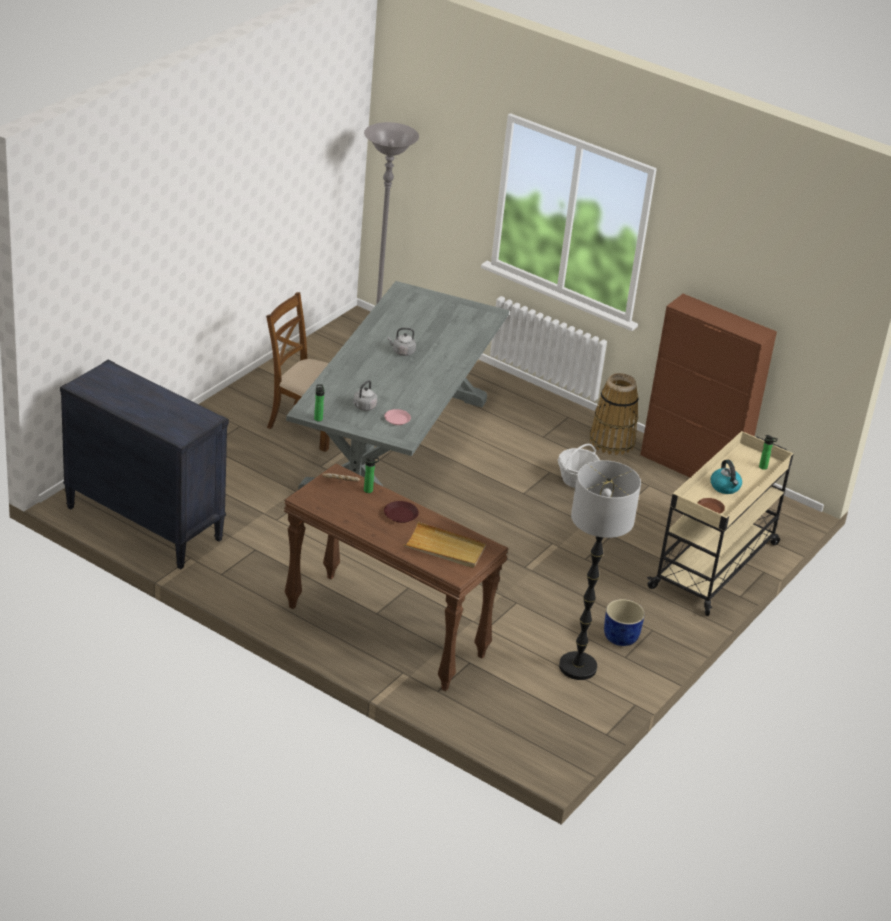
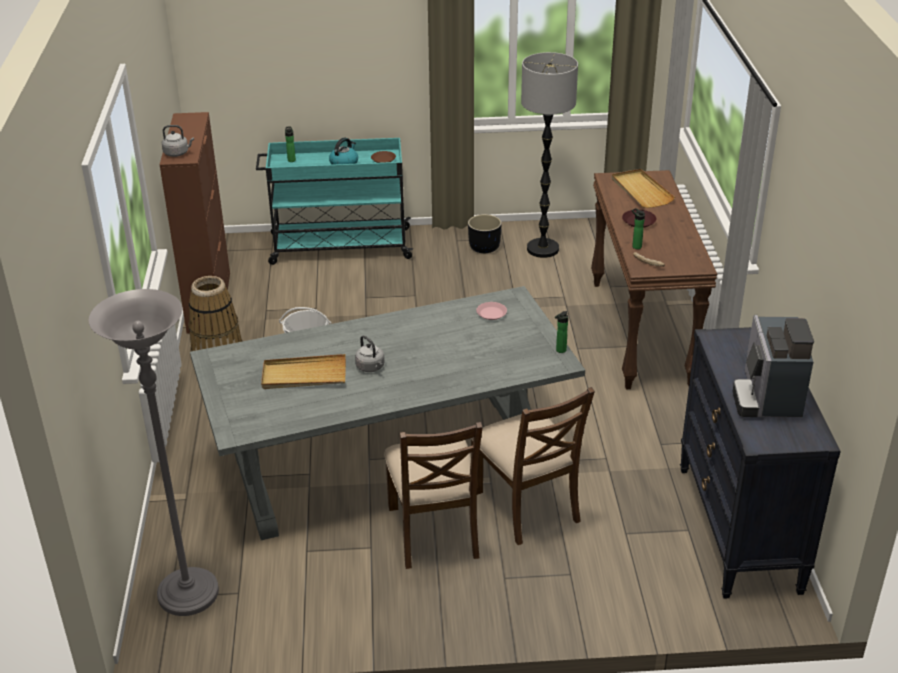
camera: 125 degrees left, 0 degrees up
(132, 396) = (767, 397): none -> coffee machine
(281, 466) = (527, 506): none -> brown chair
(364, 407) = (502, 338): grey kettle -> grey kettle (177, 153)
(427, 330) = (304, 375): none -> beige tray
(621, 637) = (484, 247): blue planter -> black planter
(715, 565) = (338, 246): beige cart -> turquoise cart

